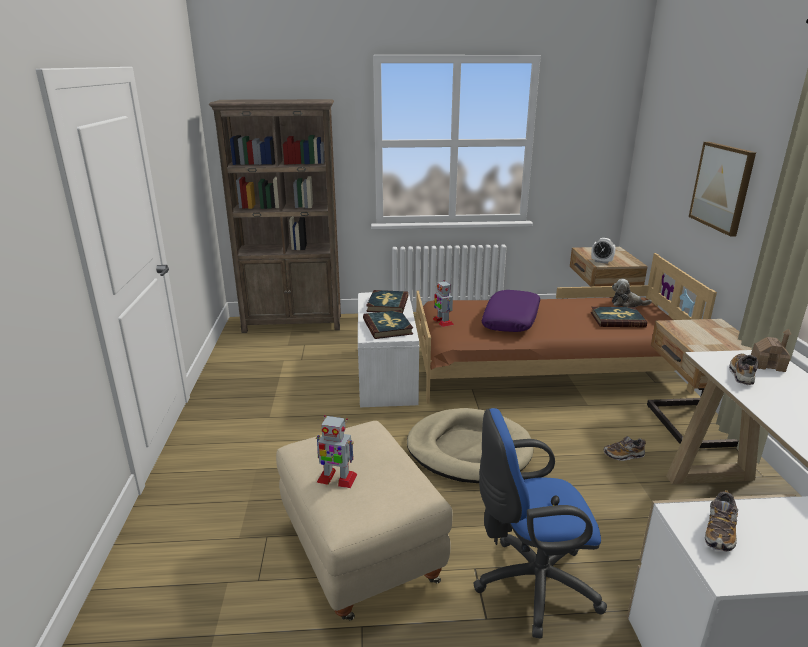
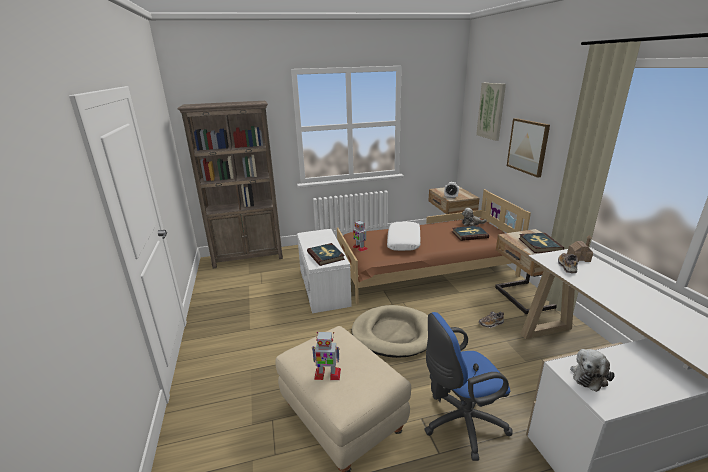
camera: 10 degrees left, 0 degrees up
(387, 304) = (320, 239): book -> book (539, 244)
(511, 319) = (404, 241): purple pillow -> white pillow
(675, 130) = (491, 111): none -> picture
(719, 532) = (590, 375): shoe -> plush toy

